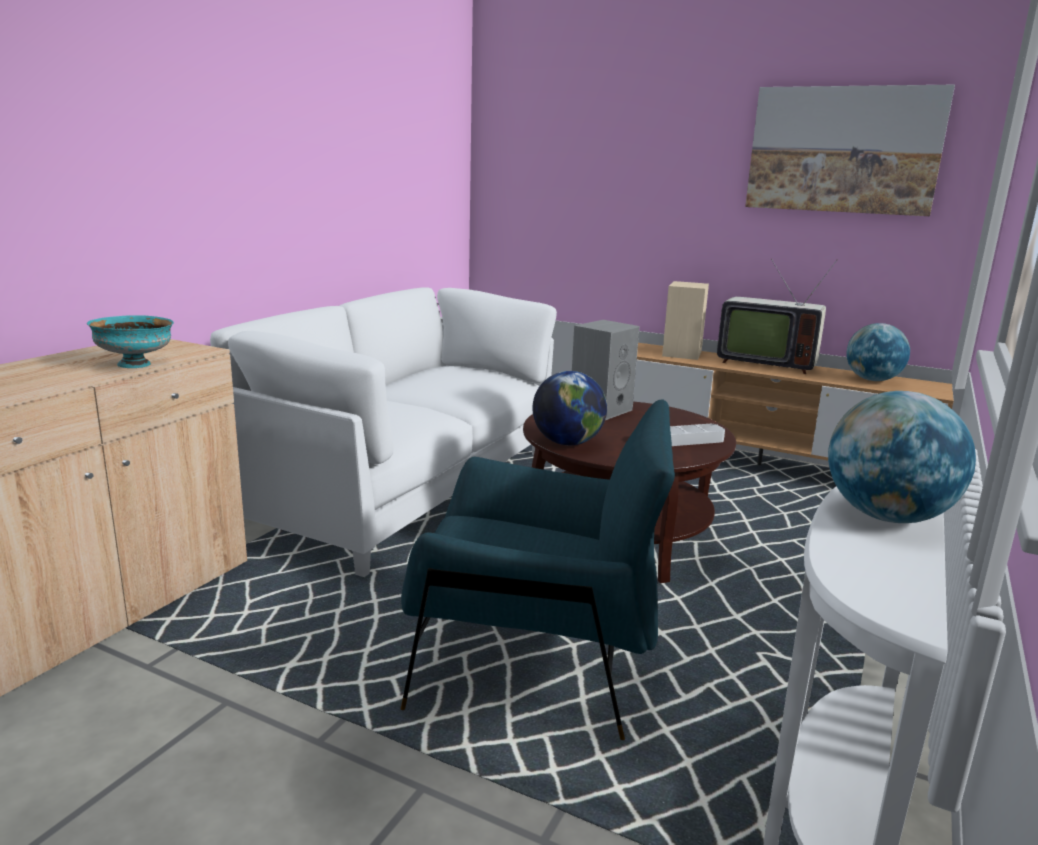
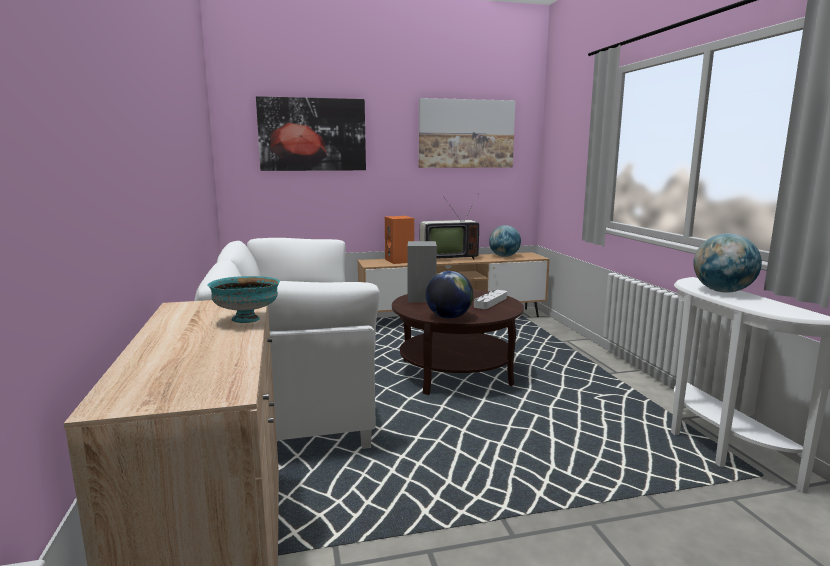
camera: 40 degrees left, 5 degrees down
(536, 664) = (531, 445): blue armchair -> none
(590, 149) = (312, 134): none -> picture
(683, 354) = (400, 261): beige speaker -> orange speaker

